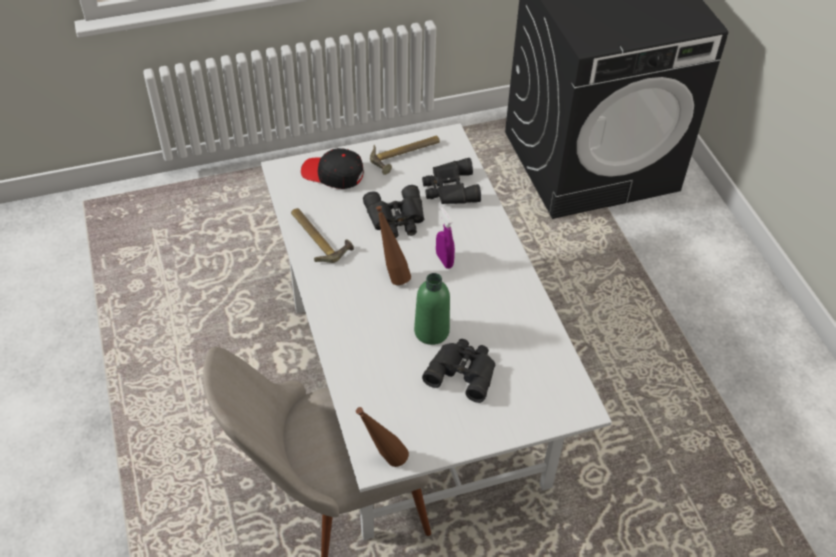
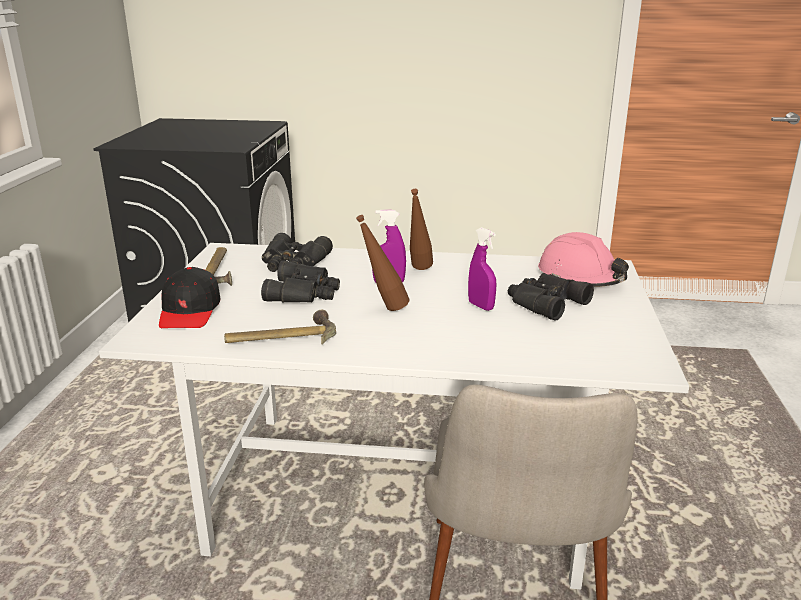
camera: 65 degrees left, 25 degrees down
(333, 174) = (190, 311): black cap -> black cap turned 45 degrees counterclockwise
(383, 459) = (650, 363): brown bottle -> brown bottle (419, 271)
(431, 331) = (481, 306): green bottle -> purple spray bottle
(535, 387) = (580, 277): none -> pink hard hat

